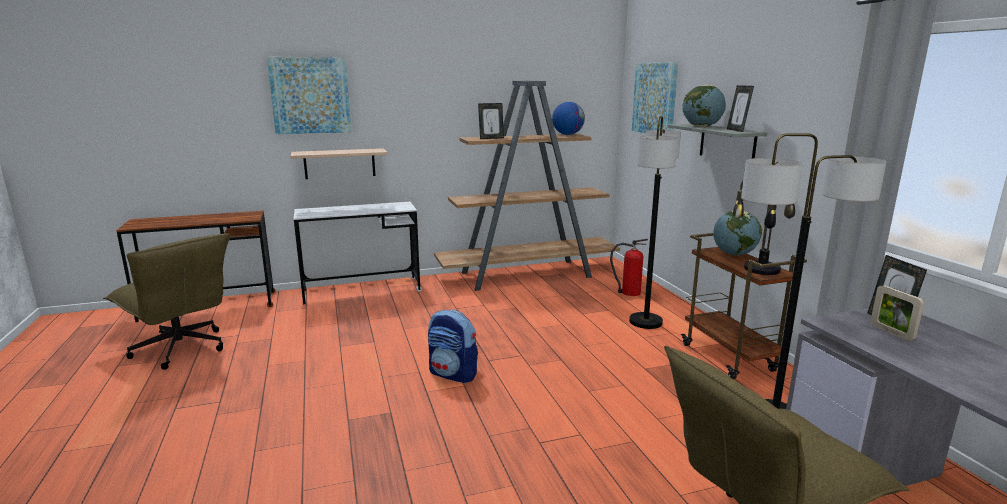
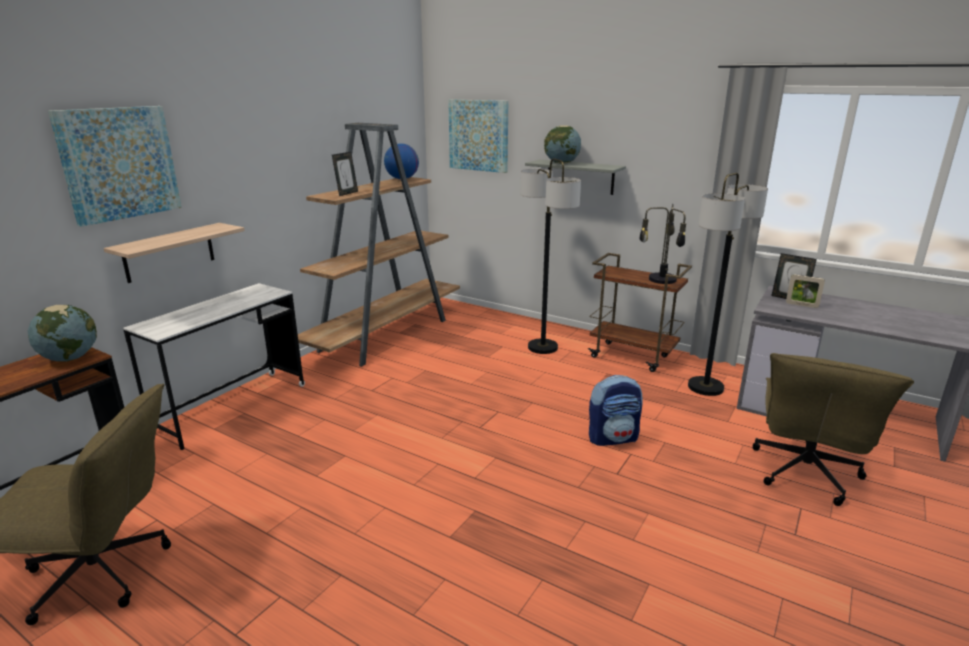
camera: 40 degrees left, 5 degrees up
(453, 374) = (471, 452): backpack -> backpack (613, 438)
(629, 292) = (494, 326): fire extinguisher -> none
(734, 254) = (625, 271): globe -> globe (70, 358)
(737, 130) = (602, 166): picture frame -> none

